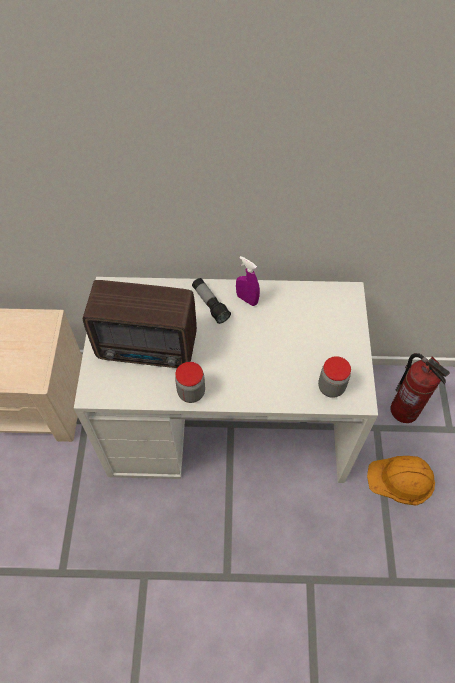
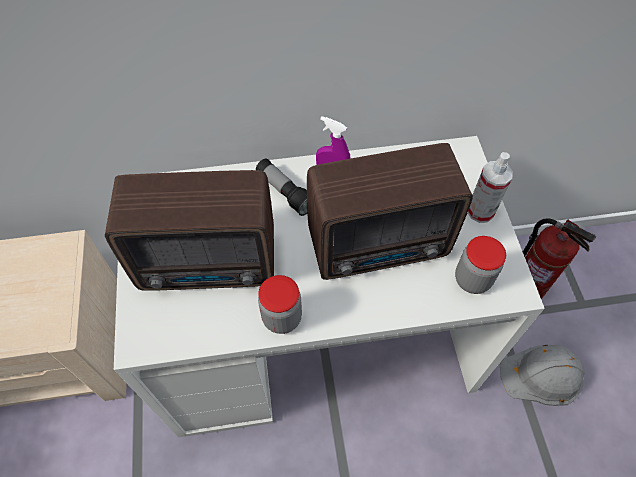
camera: 10 degrees left, 0 degrees up
(271, 354) = (381, 246): none -> radio
(350, 339) = (480, 211): none -> spray bottle
(401, 480) = (542, 376): orange hard hat -> grey hard hat

